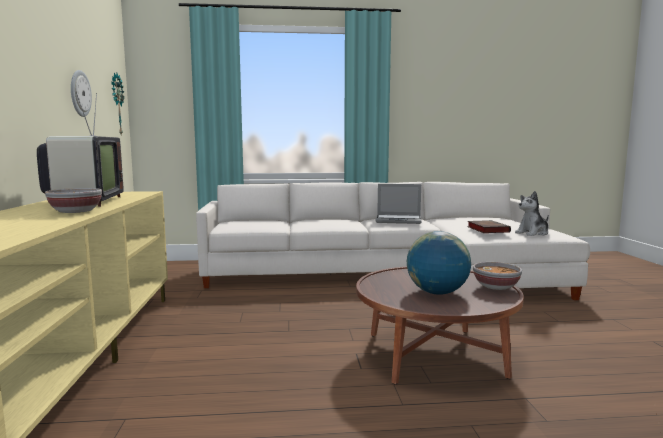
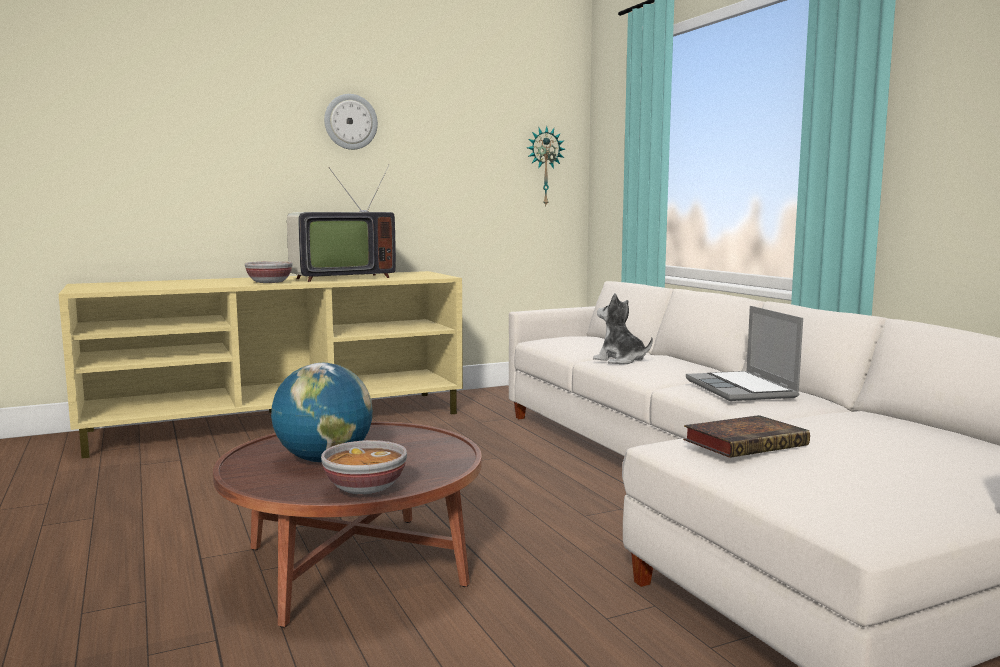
camera: 70 degrees right, 0 degrees up
(79, 93) = (445, 161): wall clock -> wall clock (350, 122)
(533, 233) = (800, 485): plush toy -> plush toy (620, 360)

